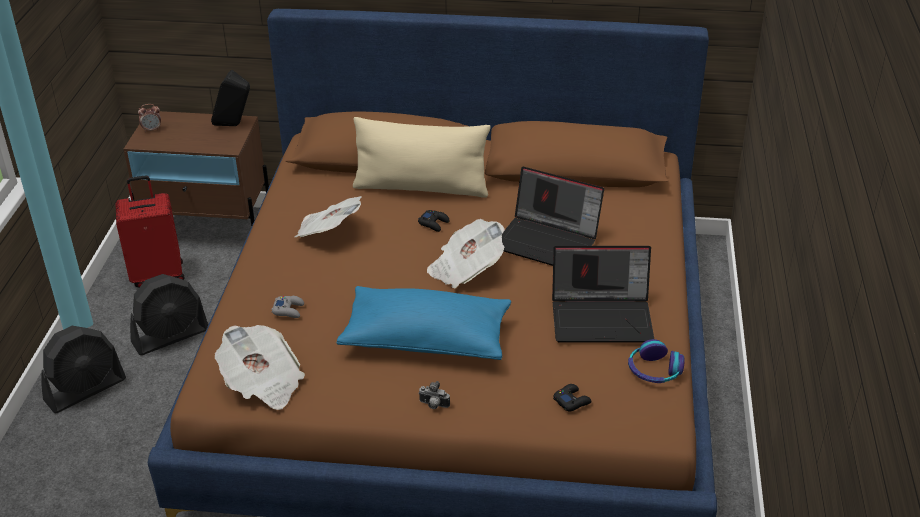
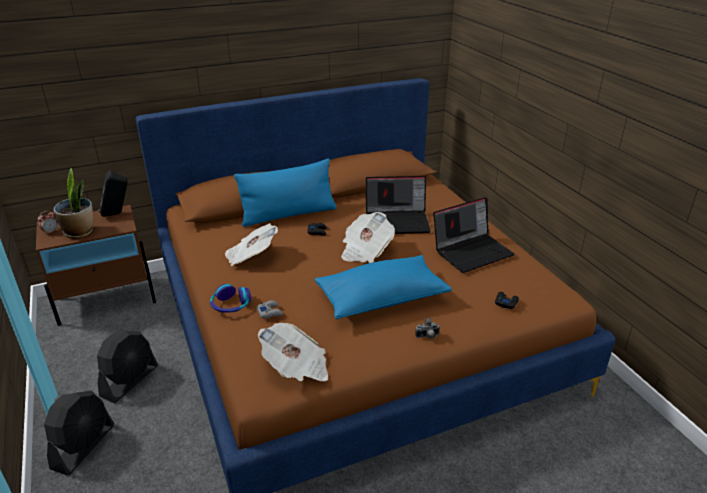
camera: 30 degrees left, 5 degrees down
(157, 274) = (87, 342): red suitcase -> none
(179, 139) = (79, 232): none -> potted plant
(421, 187) = (288, 214): beige pillow -> blue pillow
(654, 370) = (529, 270): headphones -> headphones (230, 305)

